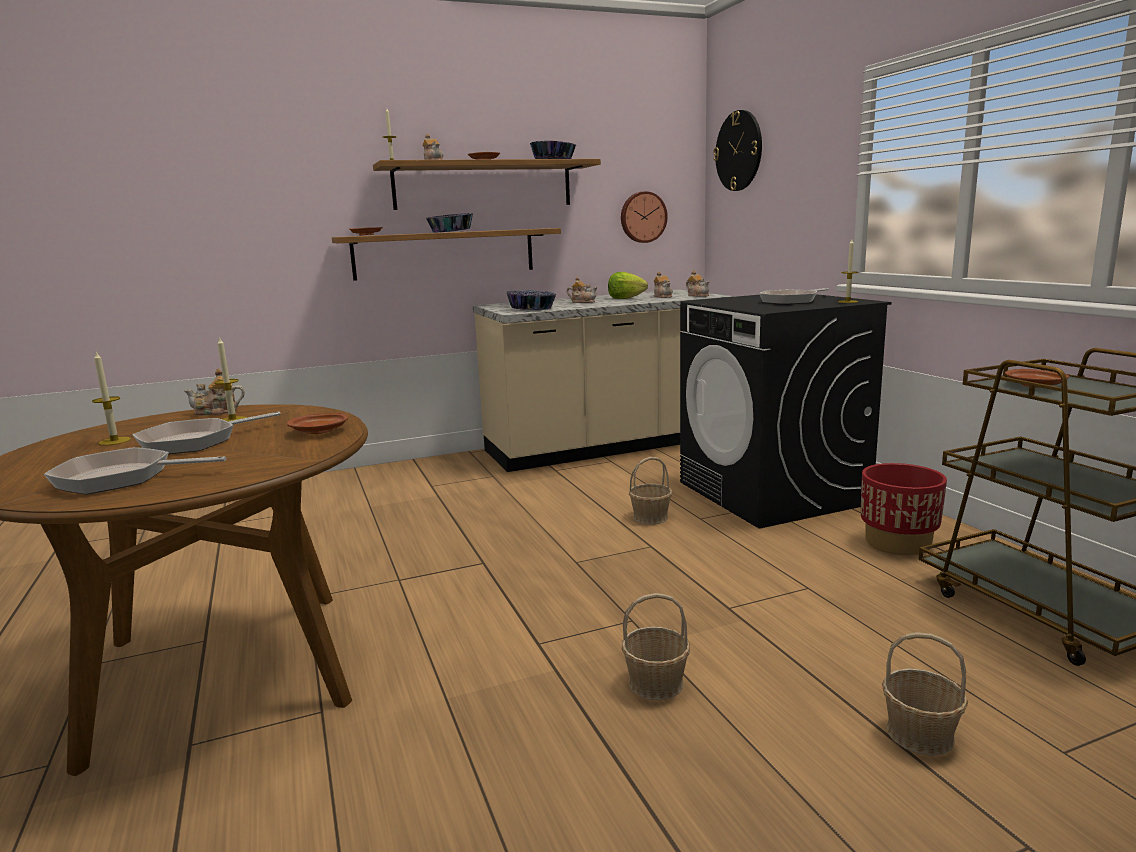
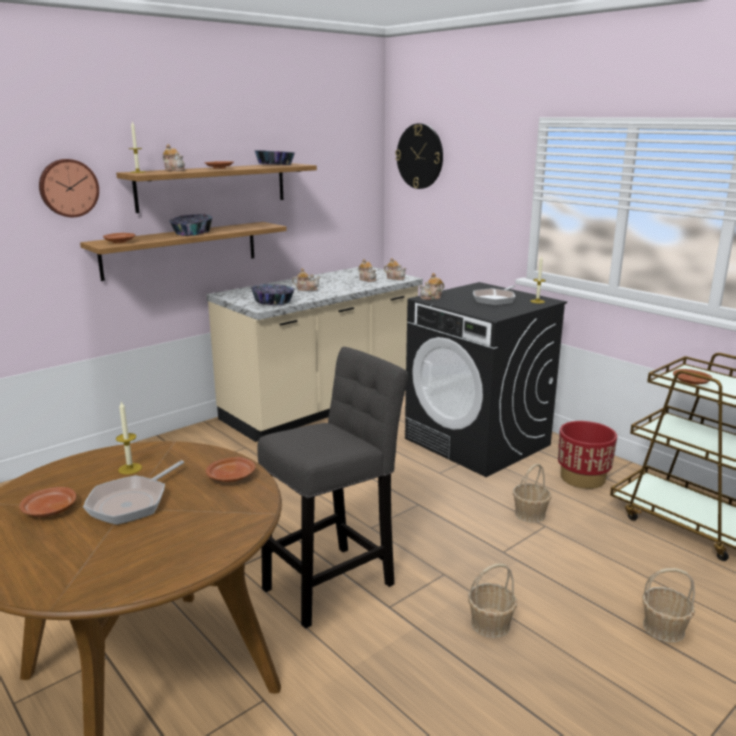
camera: 20 degrees left, 5 degrees up
(114, 441) = (49, 510): candle -> brown plate
(121, 478) = (125, 558): frying pan -> none
(217, 412) = (99, 458): teapot -> teapot (431, 298)
(491, 609) = (334, 582): none -> grey stool
(625, 298) = (337, 282): lettuce -> none
(642, 217) = (339, 207): wall clock -> wall clock (68, 188)
(651, 517) = (402, 476): basket -> basket (530, 514)

